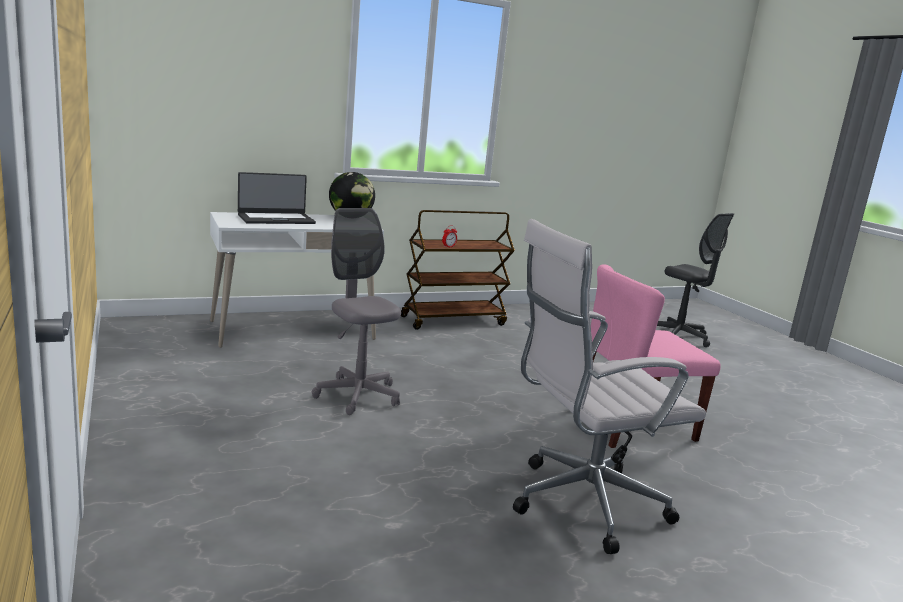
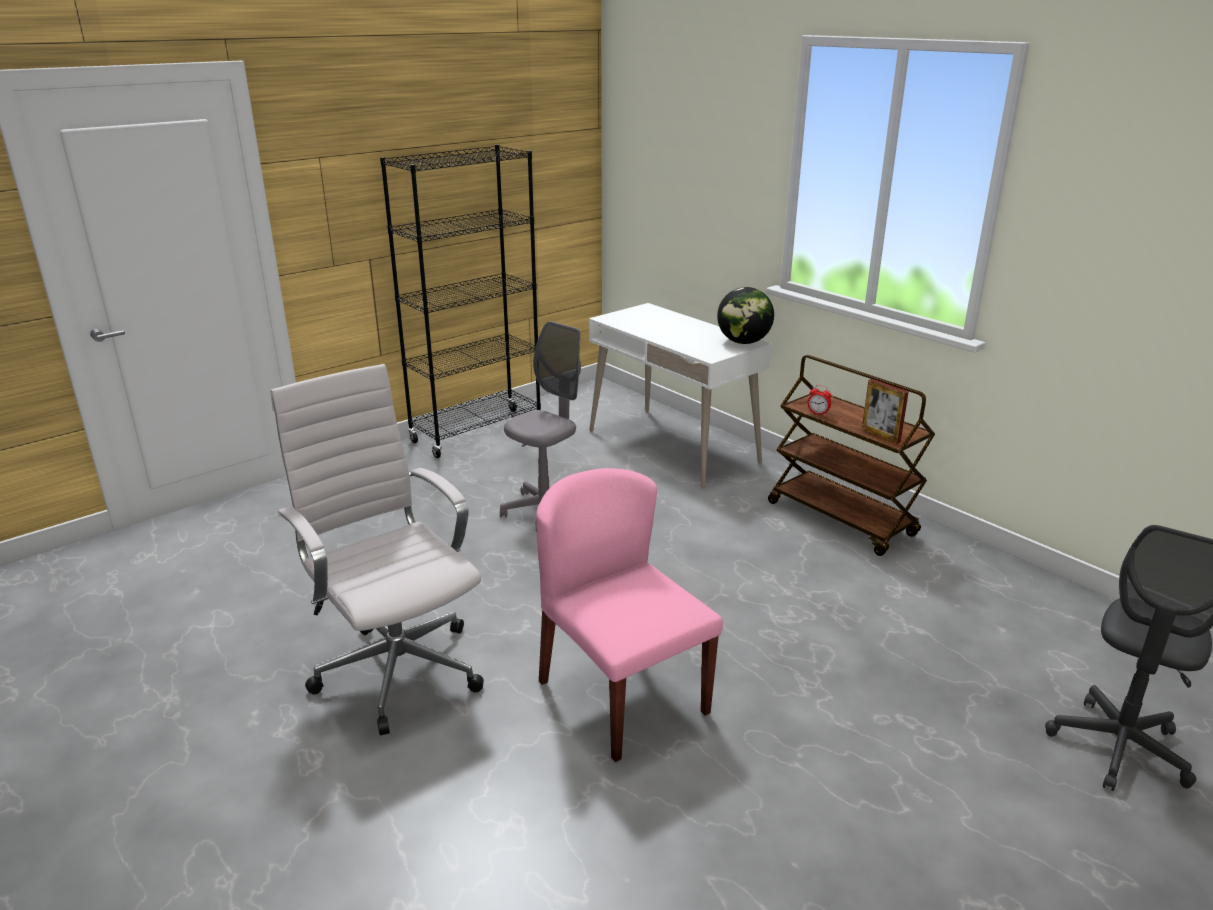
camera: 75 degrees right, 10 degrees up
(140, 391) = (477, 433): none -> black bookcase
(276, 219) = (665, 323): laptop -> none
(493, 246) = (880, 435): none -> picture frame

